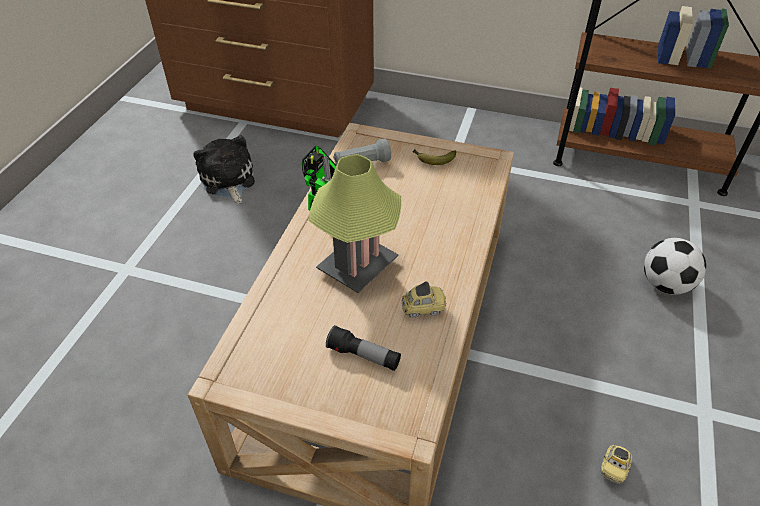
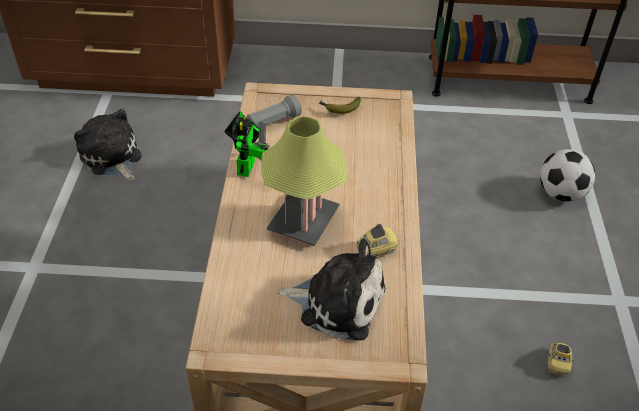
camera: 15 degrees left, 0 degrees up
(363, 356) = (337, 302): flashlight -> plush toy

